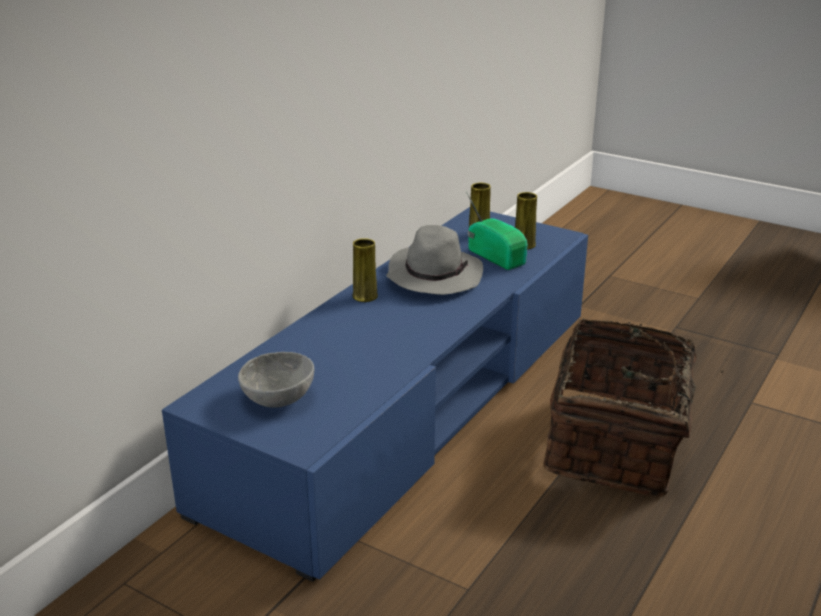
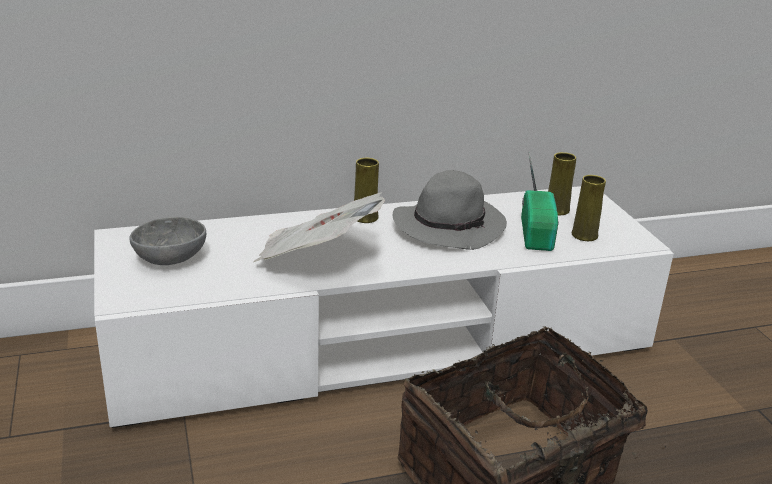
camera: 40 degrees right, 0 degrees up
(387, 342) = (317, 258): none -> newspaper
(410, 404) = (381, 342): blue tv stand -> white tv stand

